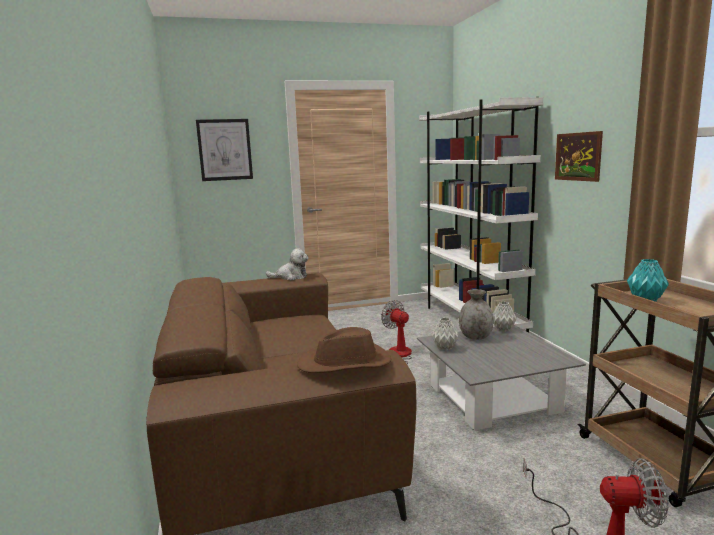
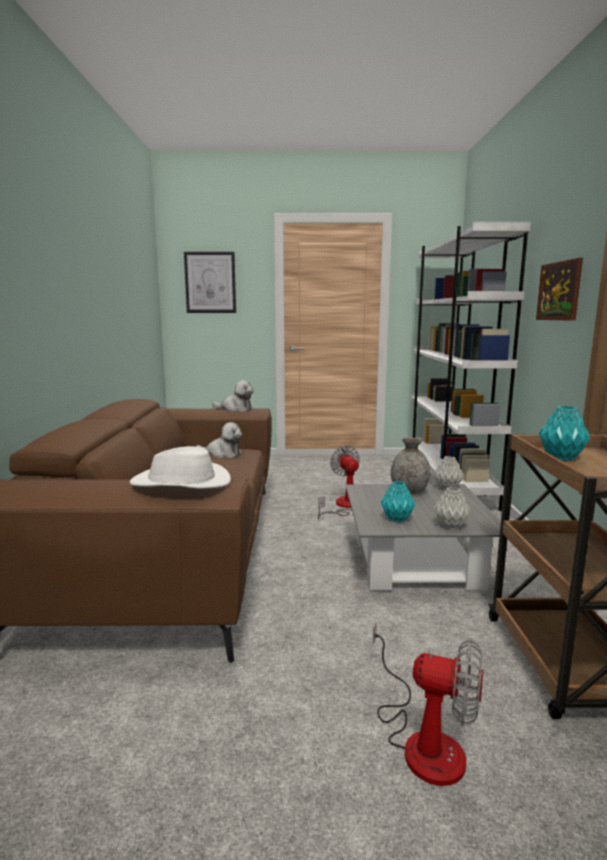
camera: 15 degrees right, 0 degrees up
(296, 323) = (222, 454): none -> plush toy
(345, 363) = (181, 483): brown hat -> white hat
(444, 348) = (364, 498): grey vase -> grey vase (450, 526)
(488, 364) = (397, 519): none -> turquoise vase

